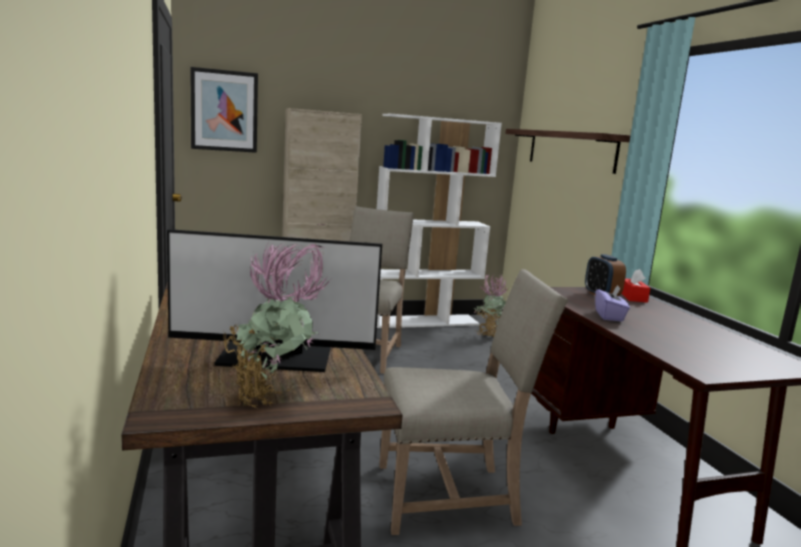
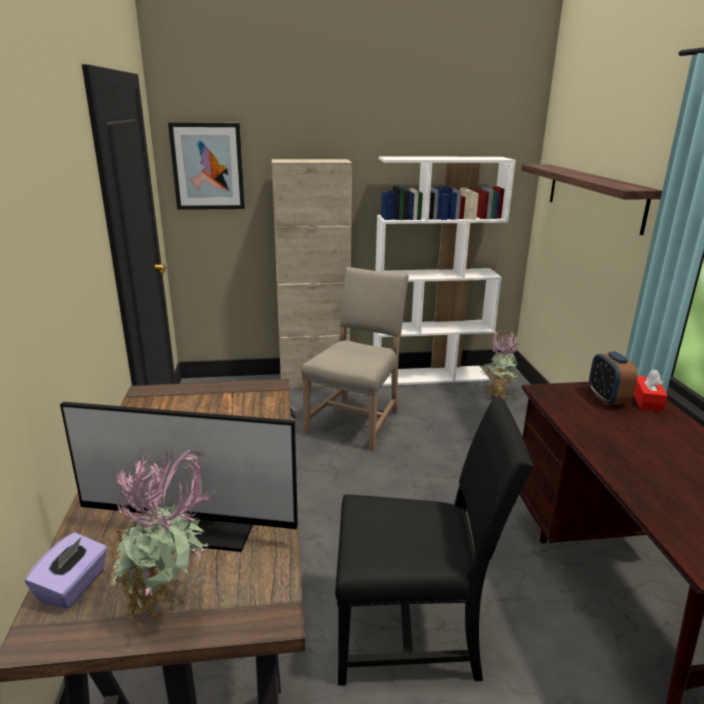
camera: 10 degrees right, 10 degrees up
(451, 496) = (412, 632): beige chair -> black chair
(609, 316) = (607, 442): purple tissue box -> purple tissue box (74, 586)

